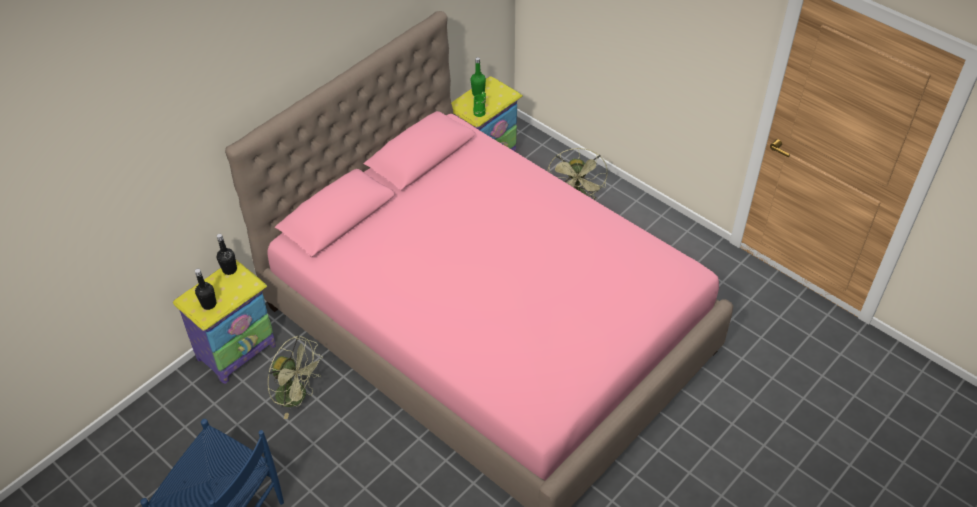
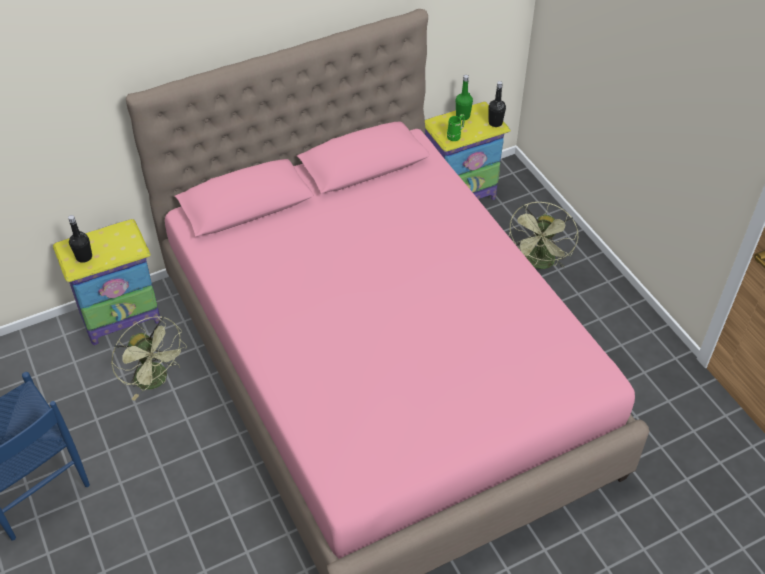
camera: 20 degrees right, 0 degrees up
(229, 269) = (122, 228): black bottle -> black bottle (495, 123)

